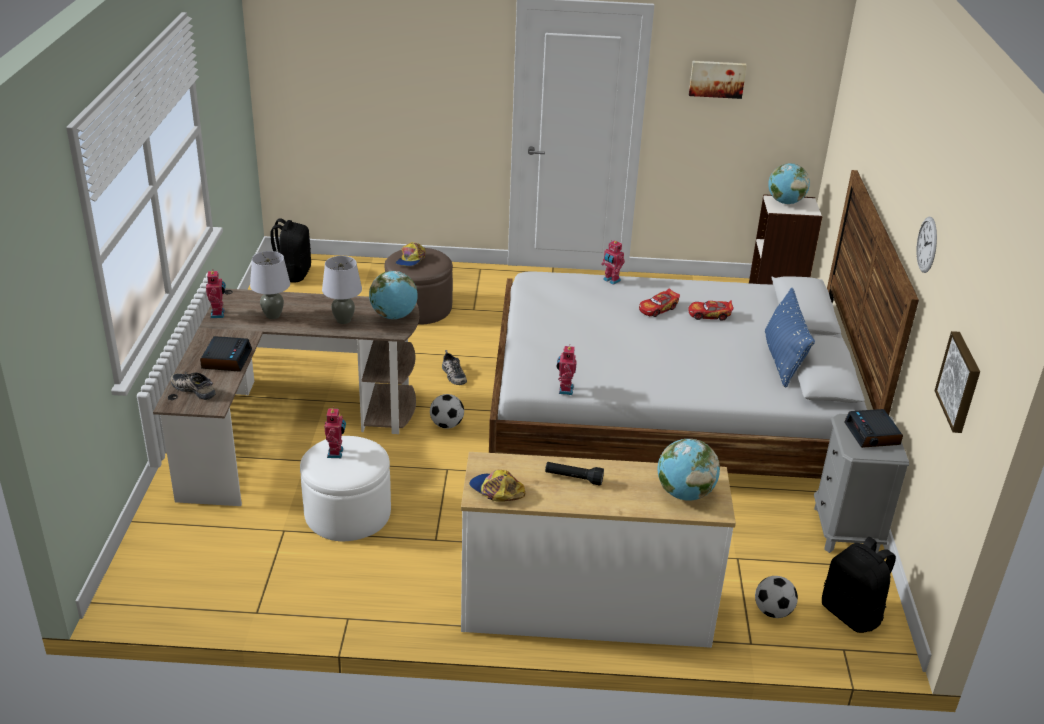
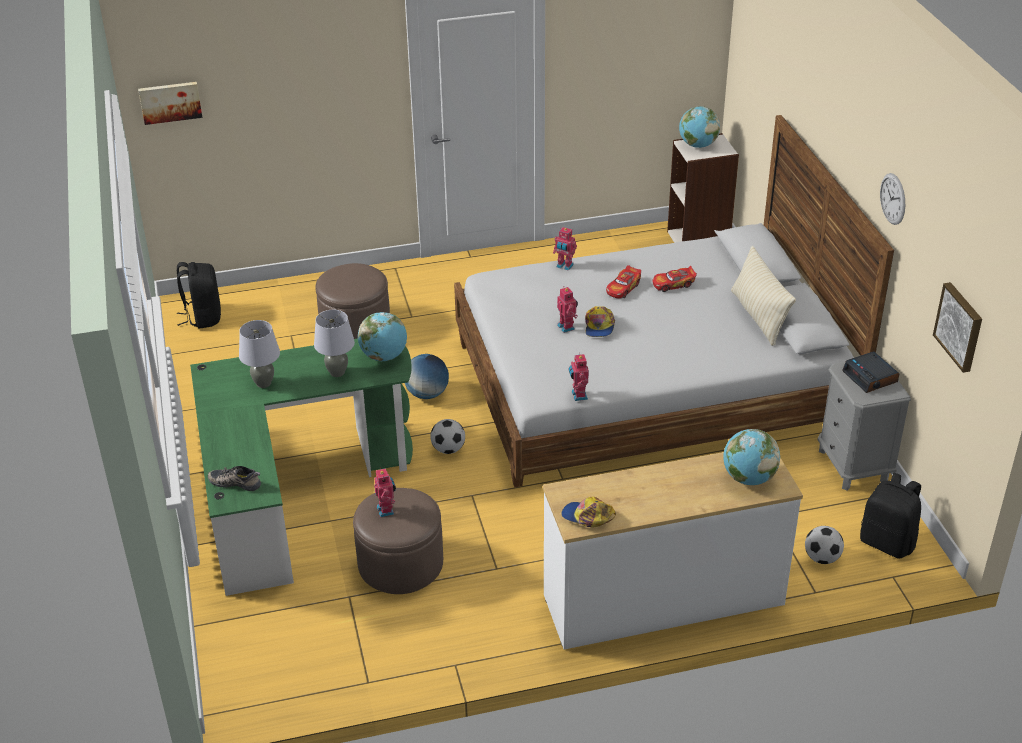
camera: 15 degrees left, 5 degrees up
(219, 314) = (208, 394): toy robot -> toy robot (567, 327)
(226, 359) = (247, 442): alarm clock -> none
(287, 427) = (292, 489): brown desk -> green desk
(347, 513) = (400, 563): white ottoman -> brown ottoman
(411, 260) = (343, 281): cap -> cap (599, 326)
(452, 374) = (427, 394): shoe -> globe
(573, 478) = (648, 488): black flashlight -> none
(717, 79) = (614, 35): picture -> picture (170, 102)
(782, 359) = (758, 316): blue pillow -> beige pillow

